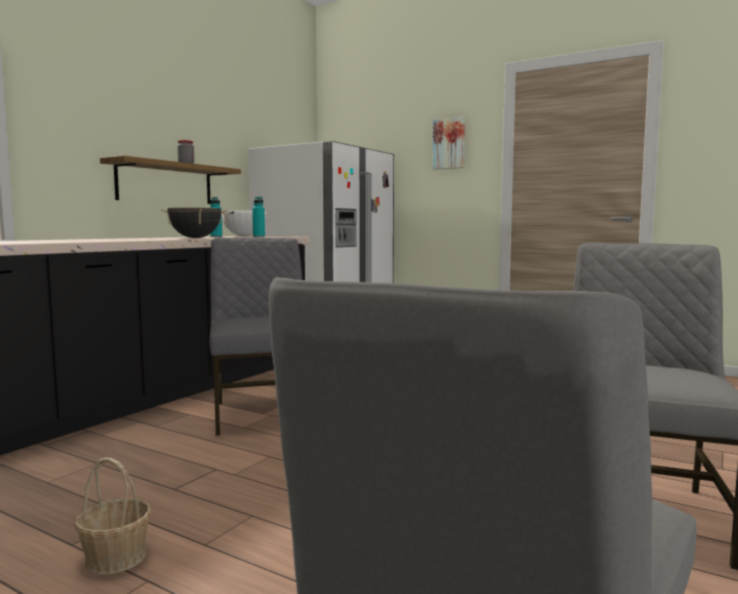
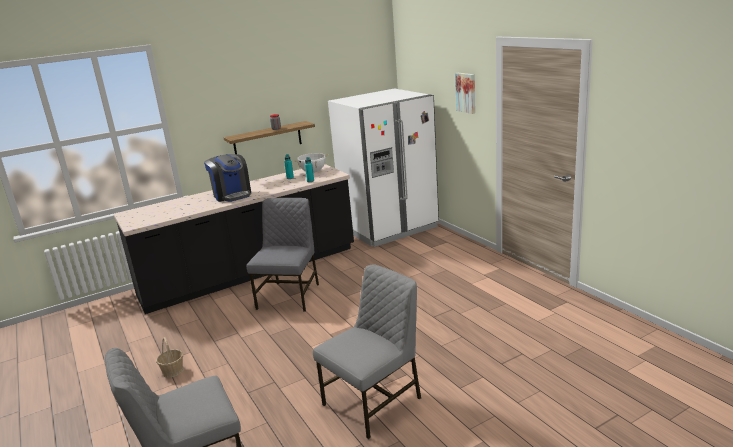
camera: 30 degrees right, 15 degrees up
(135, 239) = (232, 195): none -> coffee machine
(195, 238) = (269, 187): black cooking pot -> none

